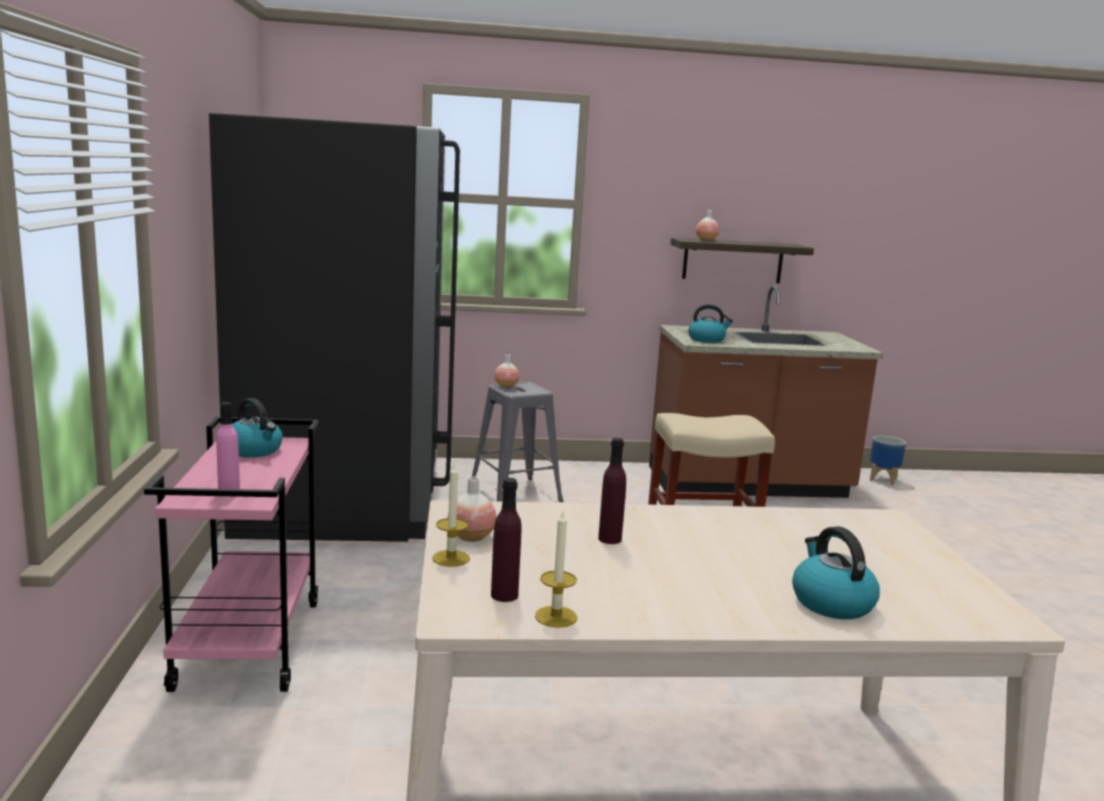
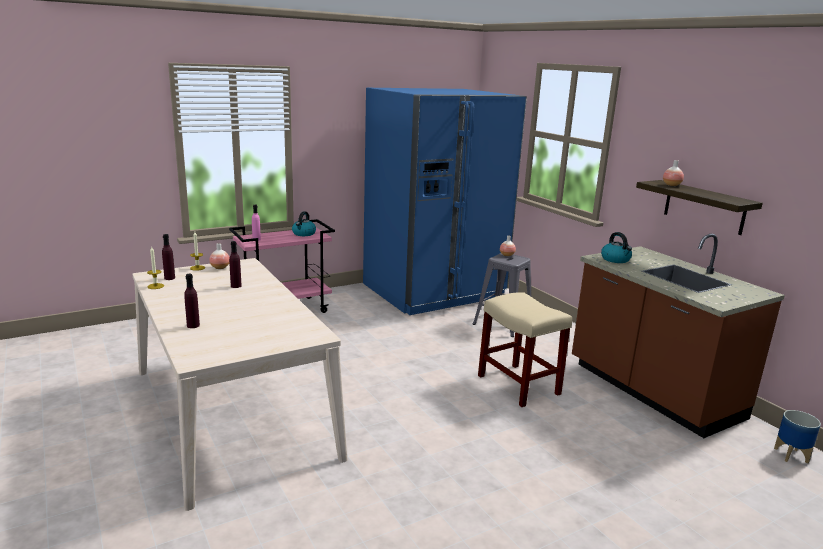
camera: 65 degrees right, 5 degrees up
(343, 500) = (433, 291): black fridge -> blue fridge
(831, 602) = (193, 325): kettle -> purple bottle

